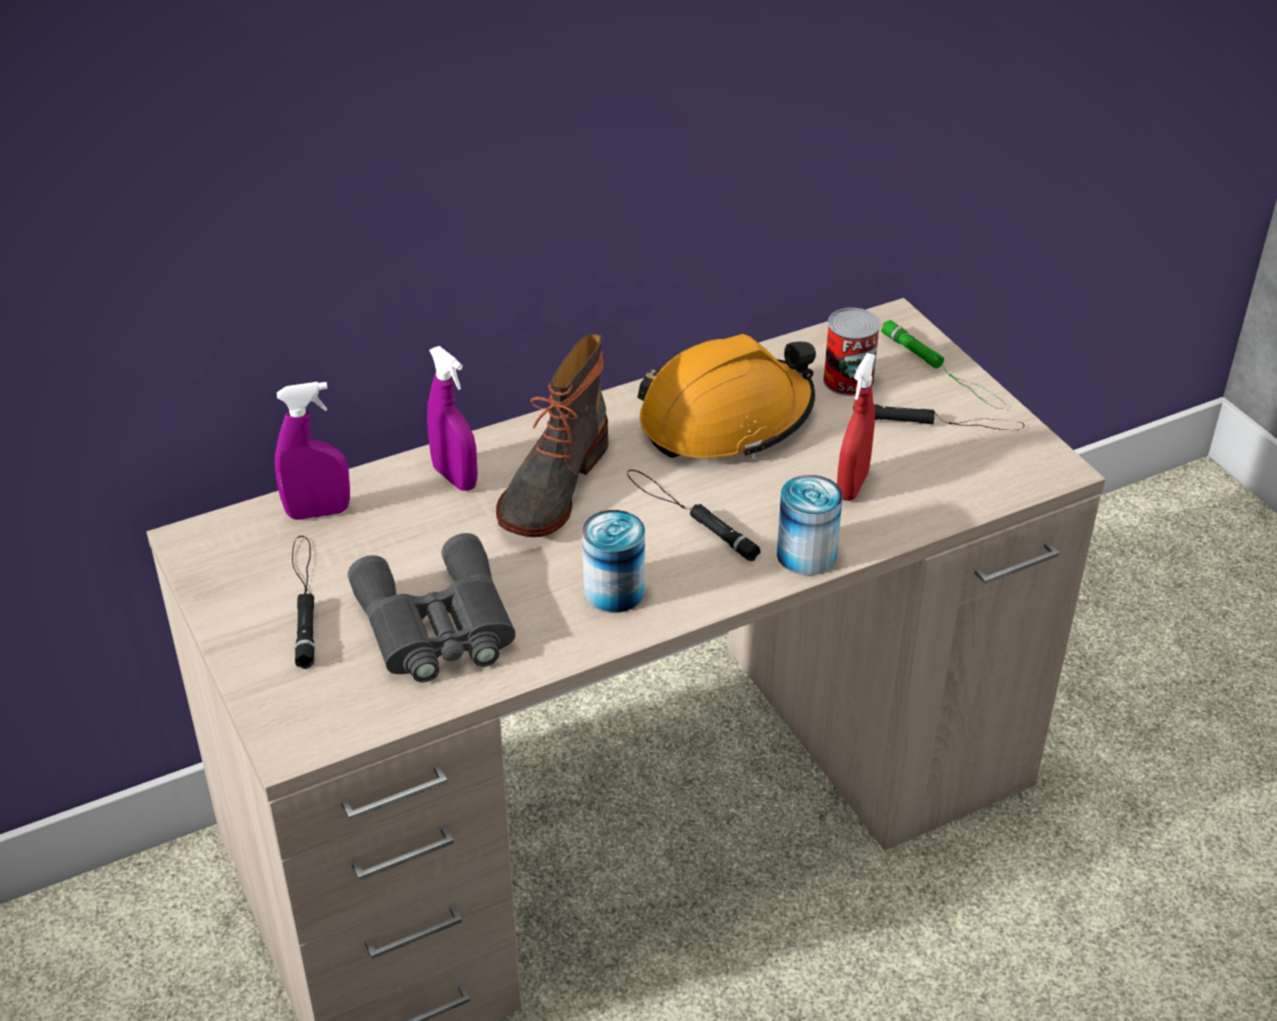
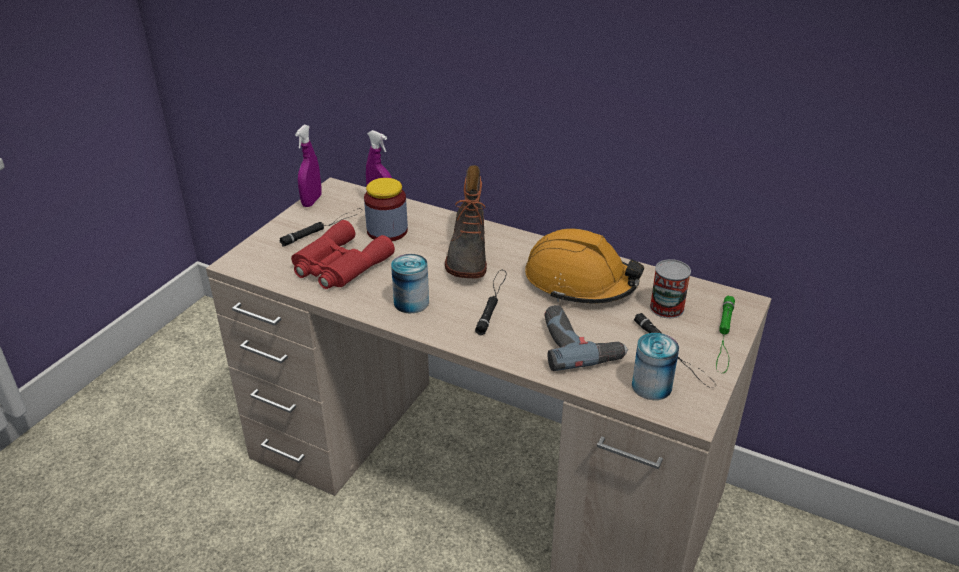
camera: 55 degrees right, 5 degrees down
(398, 536) = (387, 231): none -> jar
(436, 626) = (338, 265): grey binoculars -> red binoculars
(455, 478) = (442, 228): purple spray bottle -> purple spray bottle (312, 201)
(552, 486) = (467, 254): boot -> boot turned 75 degrees counterclockwise
(806, 555) = (503, 350): can -> can (651, 386)
(852, 485) = (578, 344): red spray bottle -> power drill

